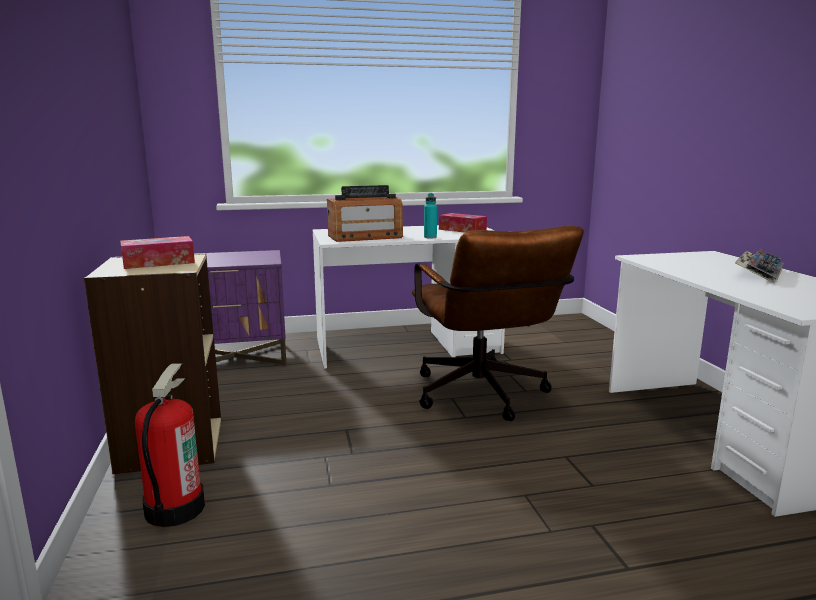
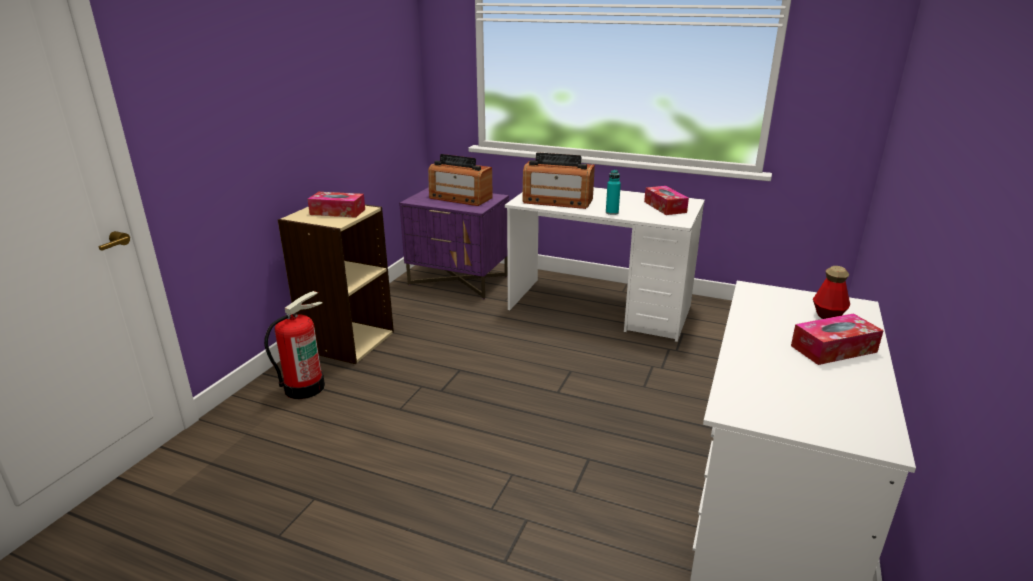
camera: 35 degrees right, 10 degrees up
(232, 257) = (460, 198): none -> radio
(483, 397) = (597, 380): brown office chair -> none
(710, 260) = (828, 315): none -> bottle
(758, 273) = (833, 349): keyboard -> tissue box

